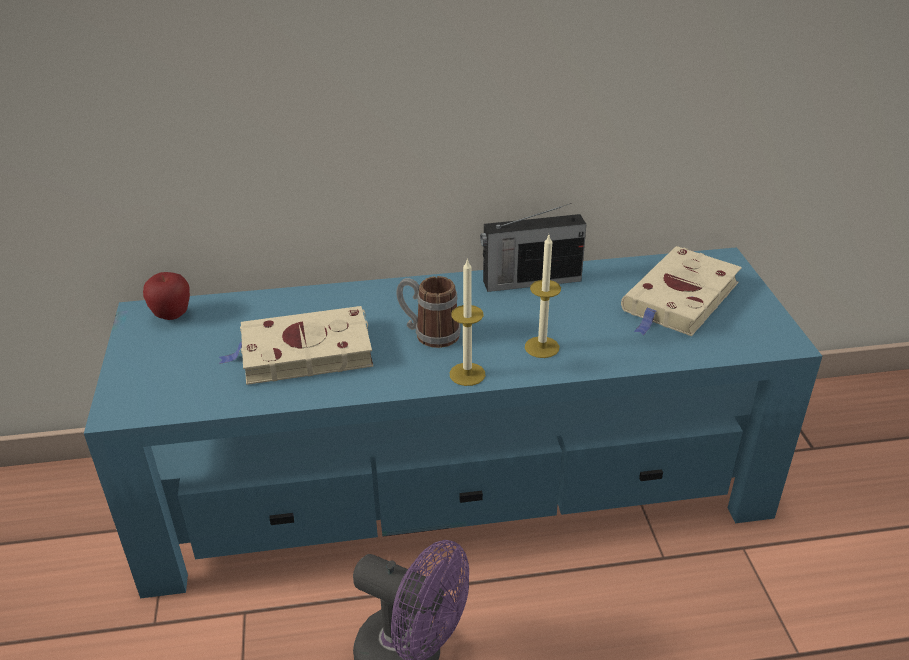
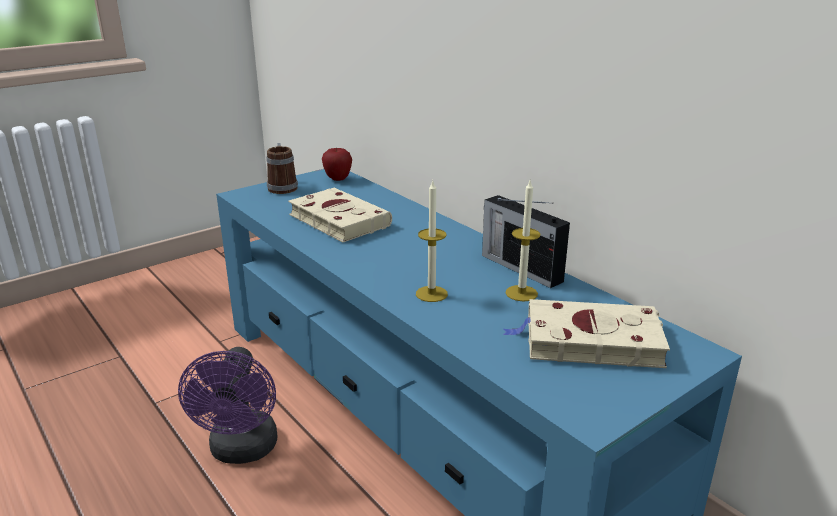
camera: 60 degrees right, 10 degrees down
(429, 333) = (401, 250): mug -> mug (282, 186)
(467, 374) = (366, 275): candle -> candle (521, 293)

